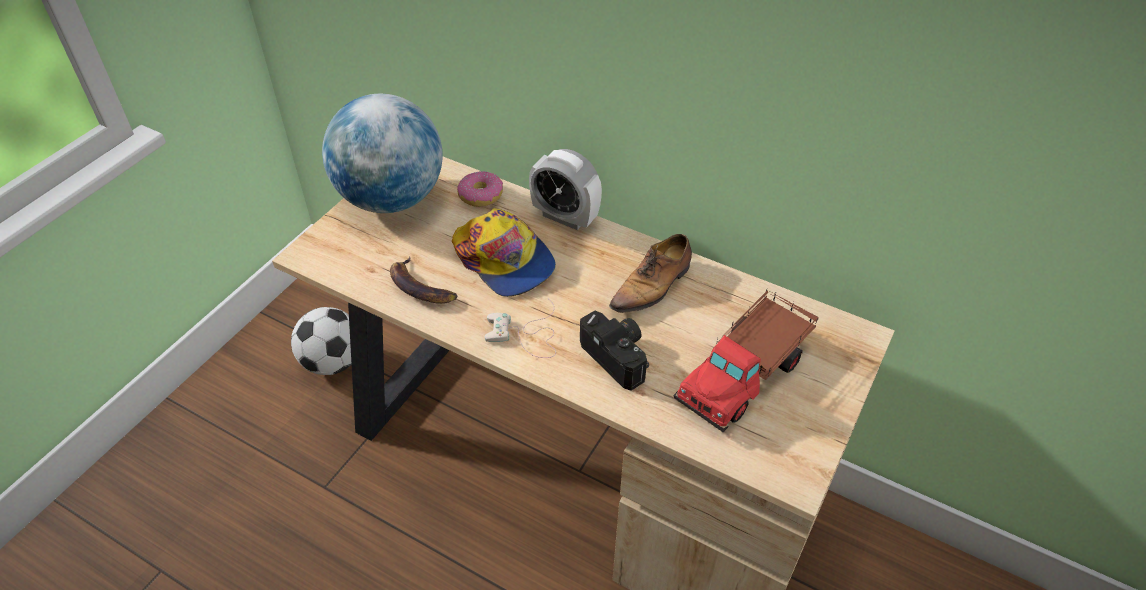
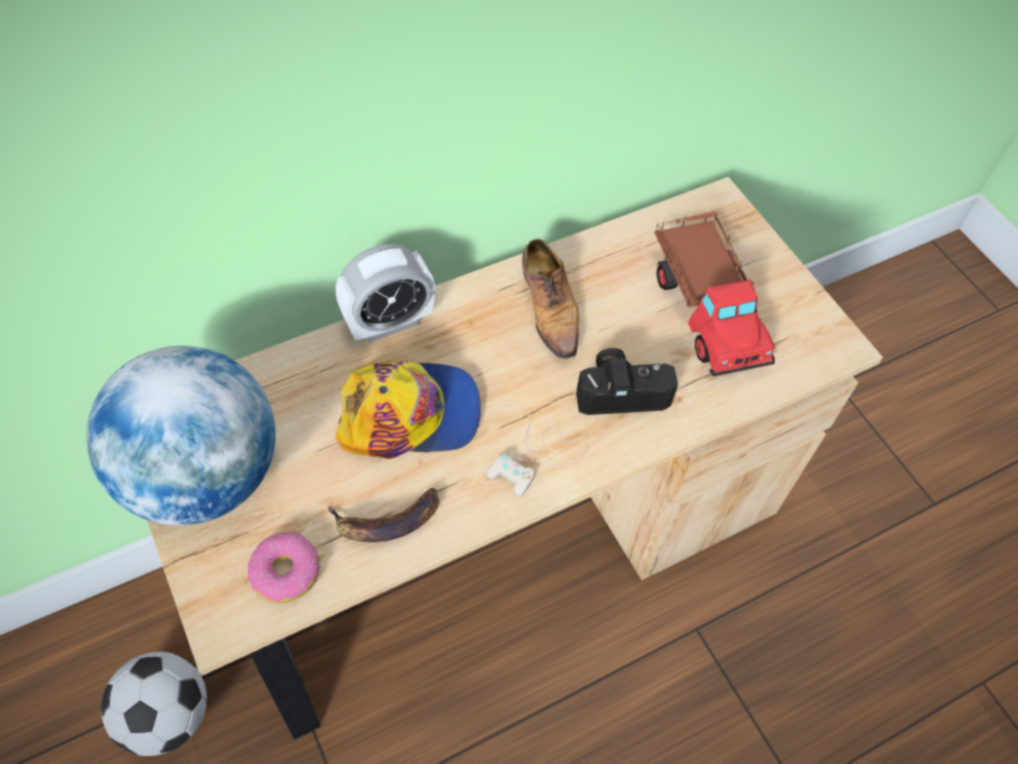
camera: 60 degrees left, 10 degrees up
(481, 195) = (282, 381): donut -> donut (286, 572)

